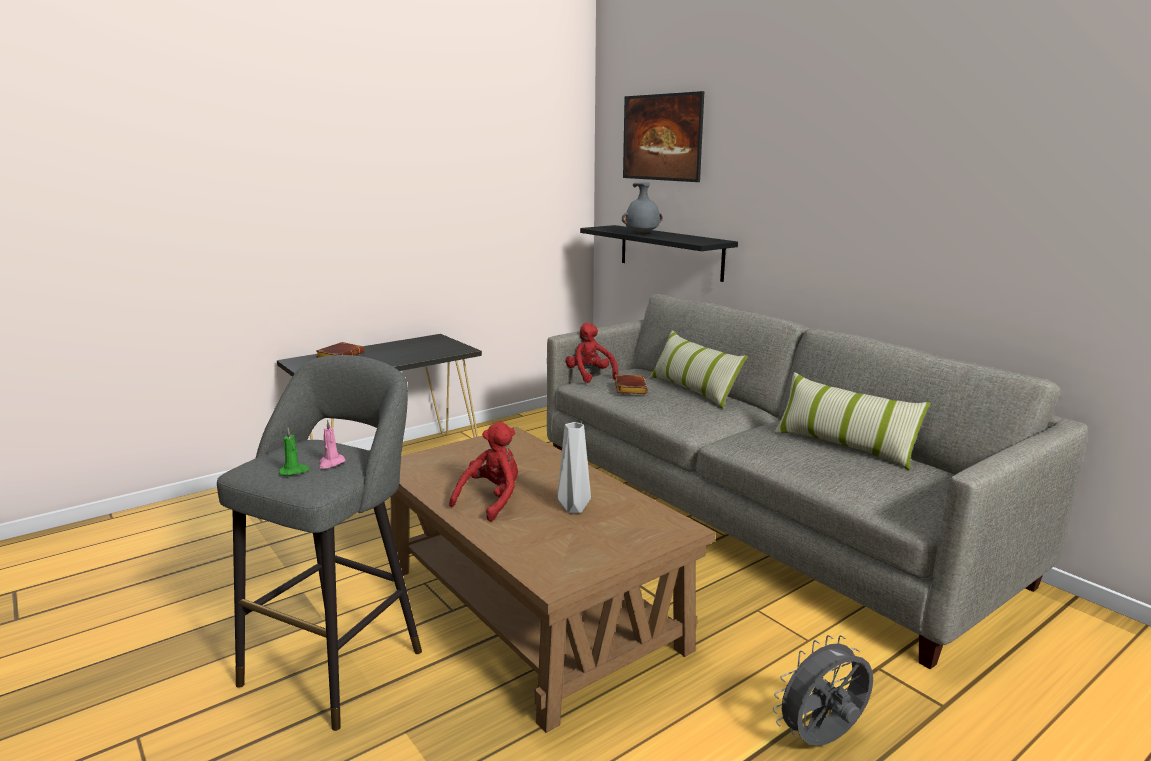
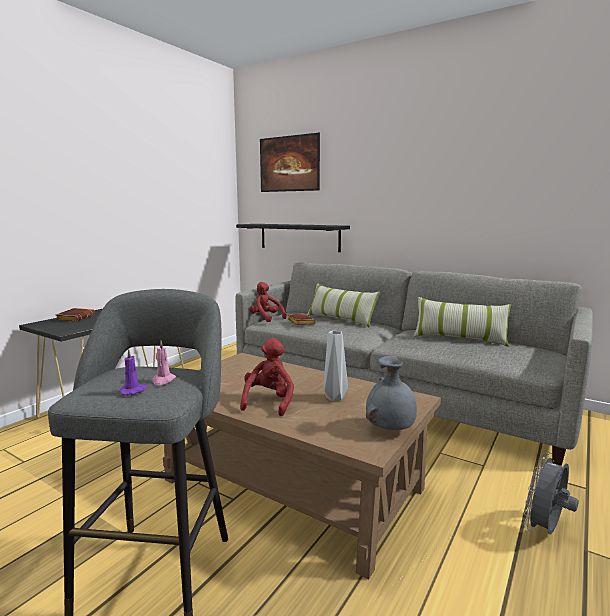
camera: 20 degrees left, 5 degrees down
(294, 471) = (133, 391): green candle -> purple candle
(642, 234) = (284, 224): grey vase -> grey vase (391, 429)

